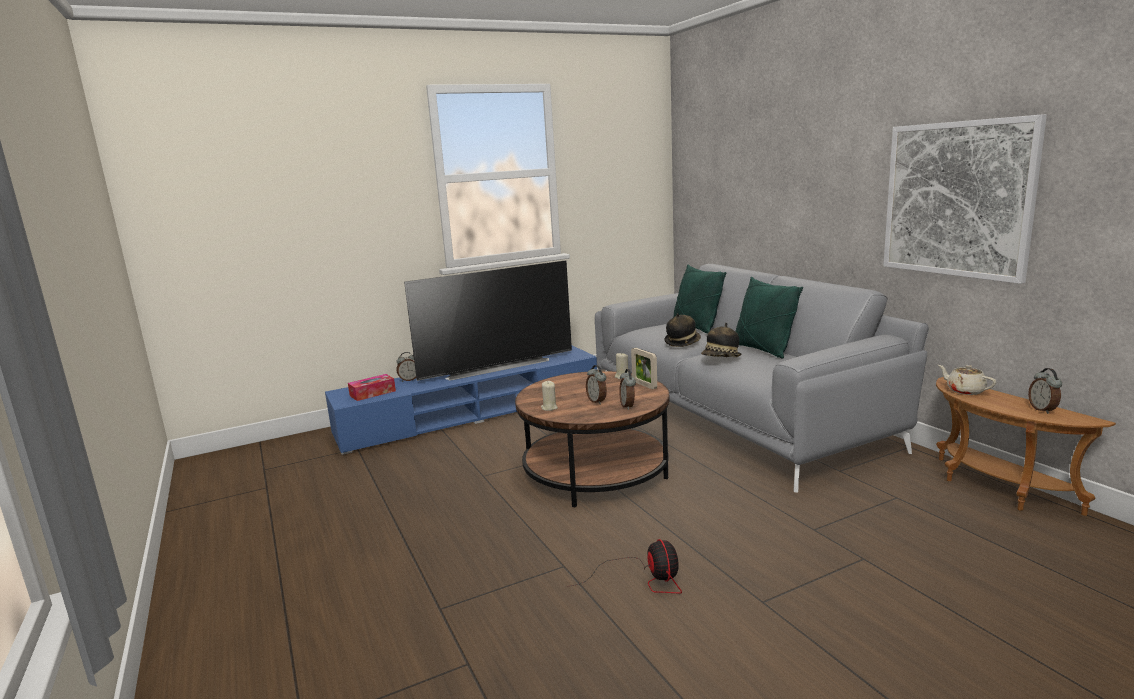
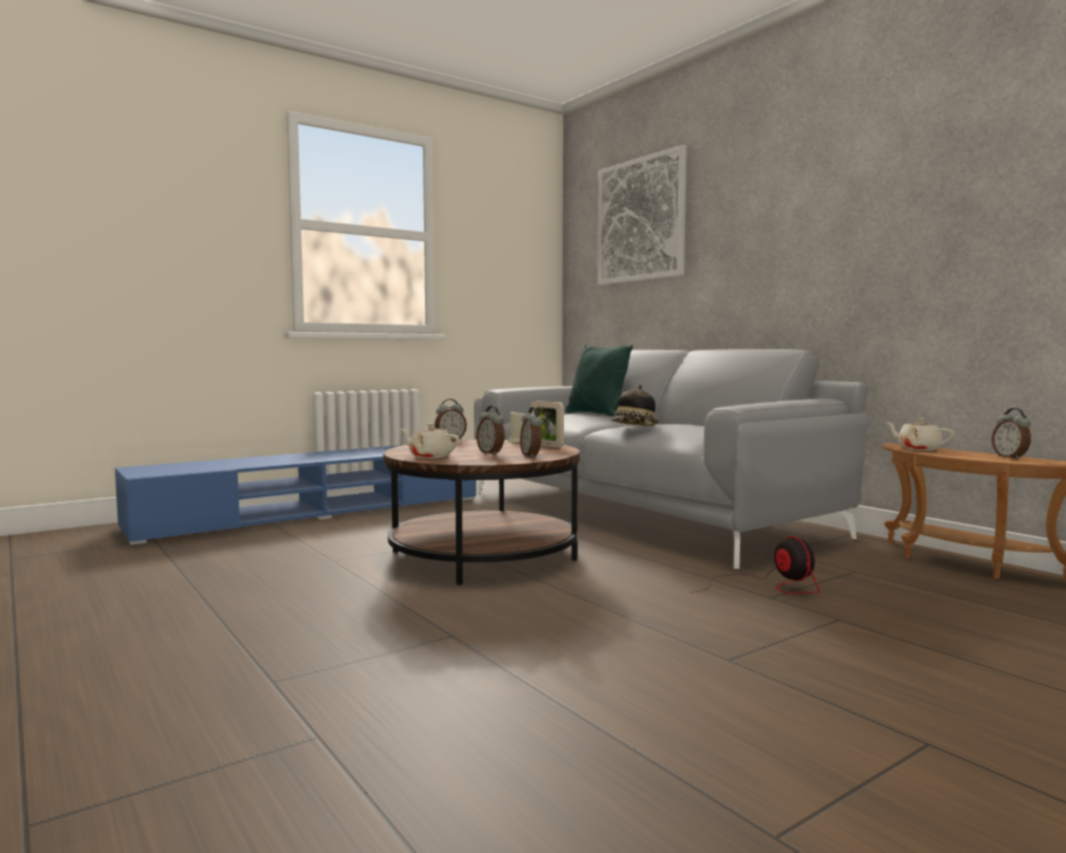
camera: 10 degrees left, 10 degrees down
(372, 393) = (183, 468): tissue box -> none
(409, 380) = (234, 461): alarm clock -> alarm clock (450, 440)
(496, 367) = (350, 453): television -> none
(549, 408) = (430, 457): beige candle -> beige teapot
(644, 579) = (566, 644): fan -> fan (768, 586)
(682, 342) = (583, 421): hat -> none
(762, 350) = (680, 424): green pillow -> none
(957, 199) = (892, 242): picture -> picture (641, 220)

